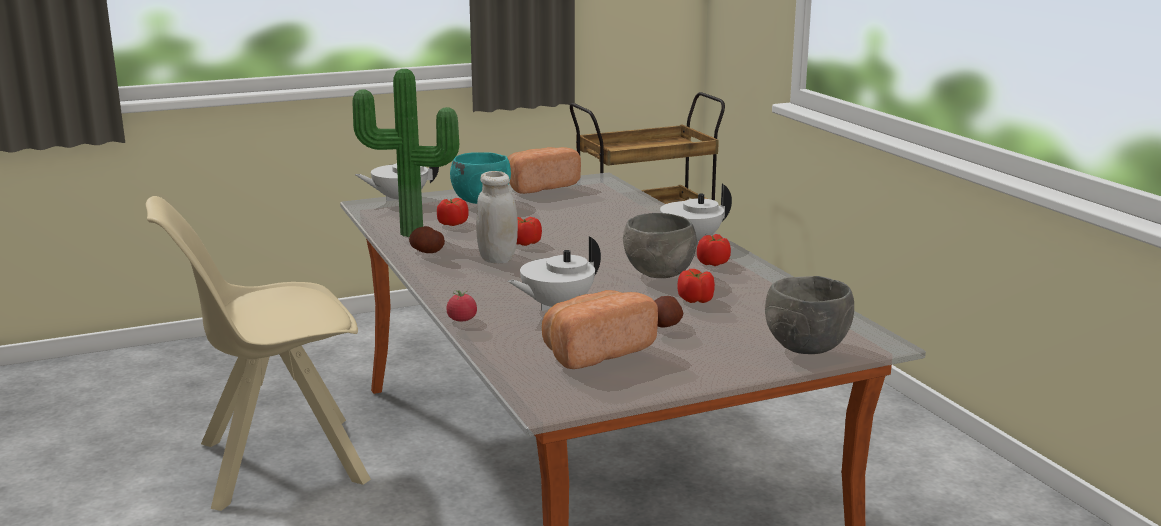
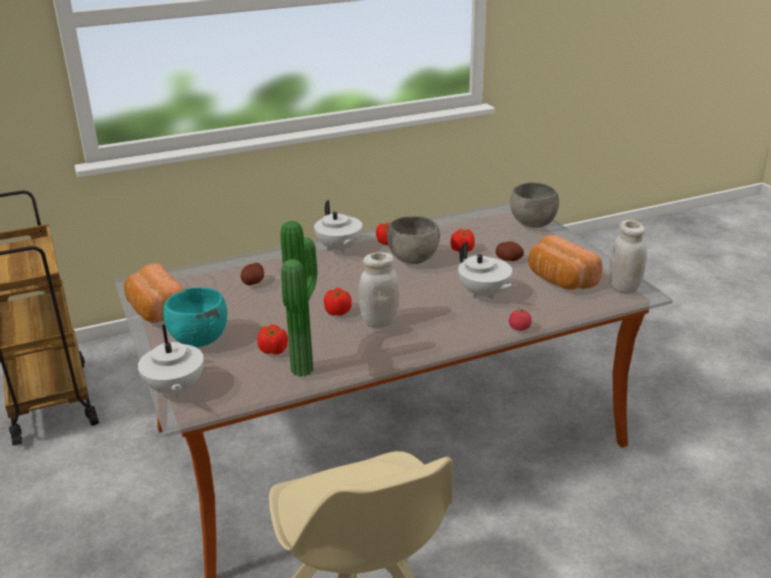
camera: 90 degrees left, 10 degrees up
(427, 251) = (359, 356): potato -> potato (253, 282)
(566, 393) = (624, 287): none -> white jar

